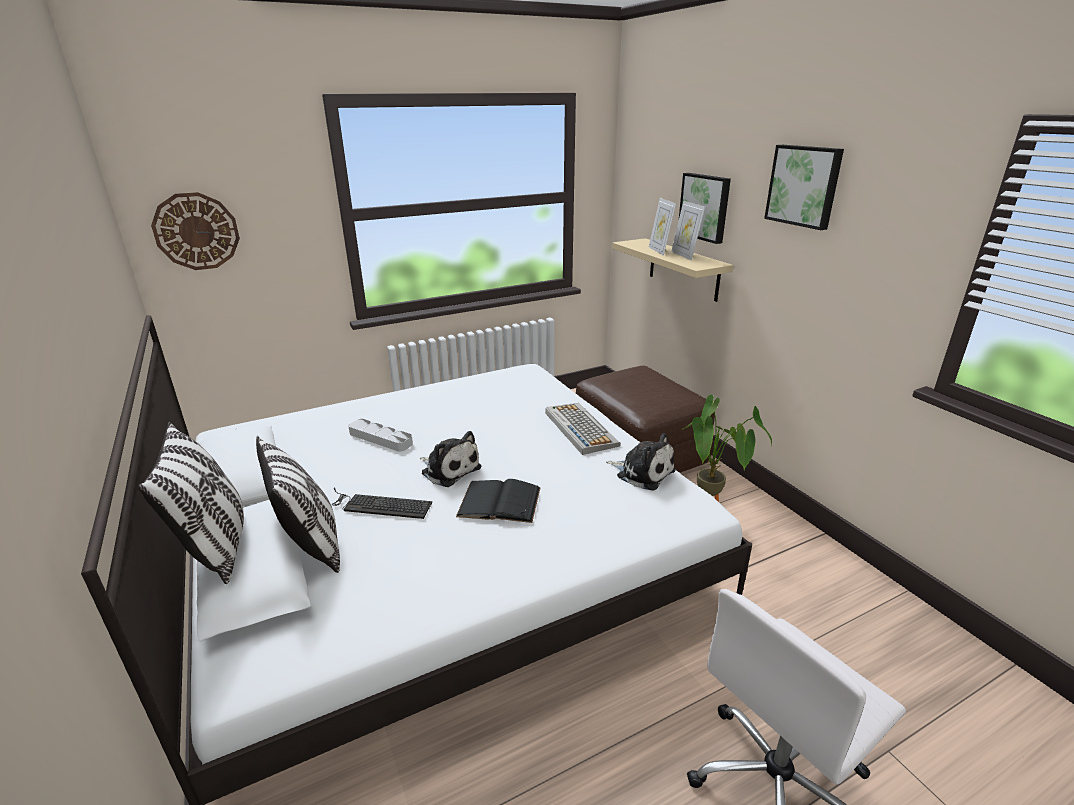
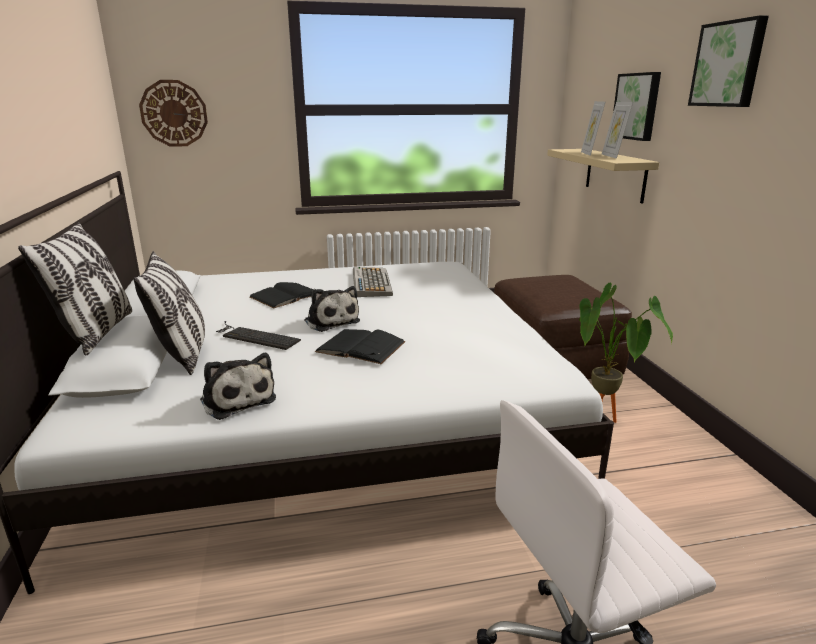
camera: 15 degrees right, 5 degrees down
(380, 438) = (286, 295): grey tray -> black book
(579, 428) = (471, 307): keyboard -> keyboard (371, 283)
(642, 472) = (515, 344): plush toy -> plush toy (237, 399)

